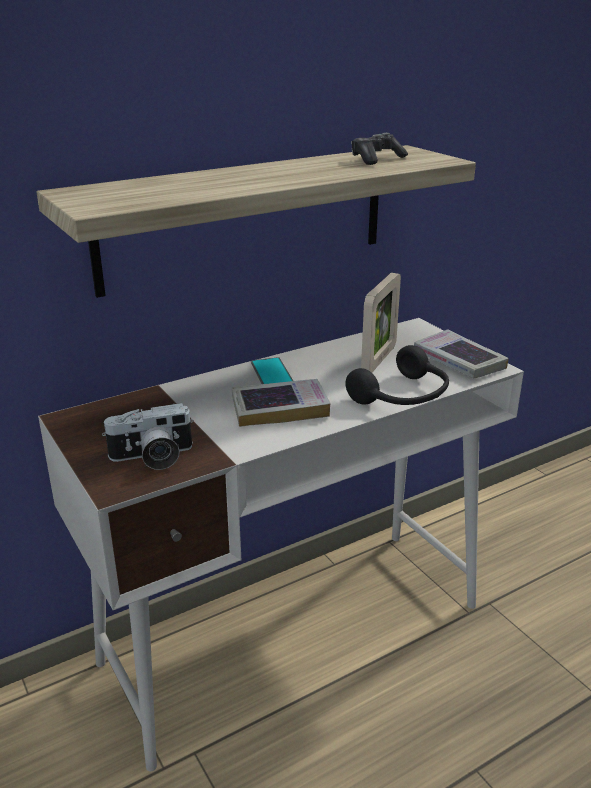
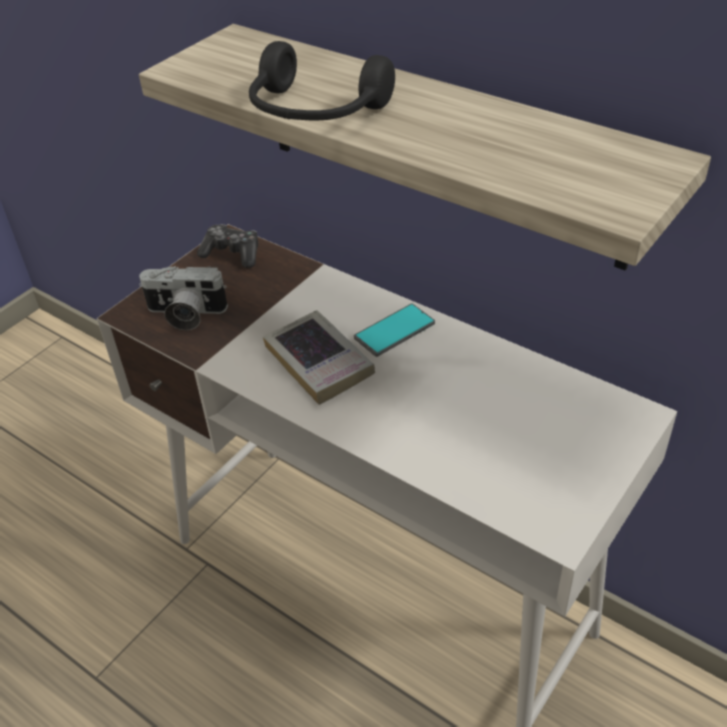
camera: 70 degrees right, 15 degrees up
(152, 457) = (185, 314): camera -> camera turned 45 degrees counterclockwise
(376, 159) = (560, 154): game controller -> game controller (232, 253)
(379, 359) = (499, 406): picture frame -> none
(403, 397) = (406, 455): black headphones -> black headphones (315, 112)
(458, 361) = (551, 488): book -> none

